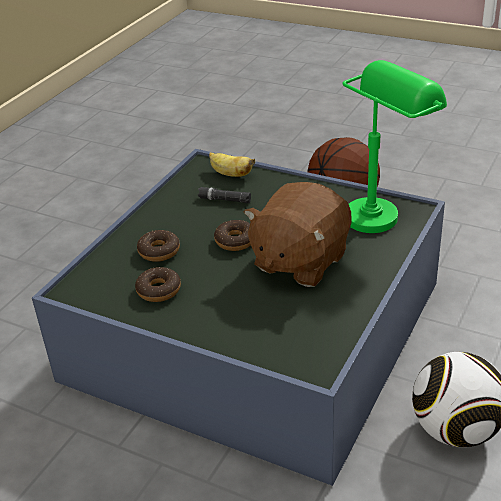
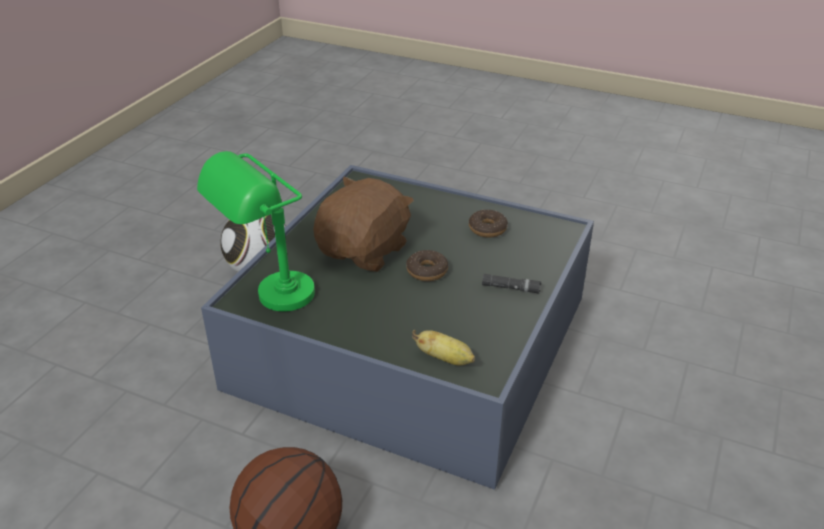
camera: 175 degrees right, 0 degrees up
(159, 251) = (500, 262): donut -> none
(224, 200) = (446, 320): black flashlight -> black flashlight (511, 288)

